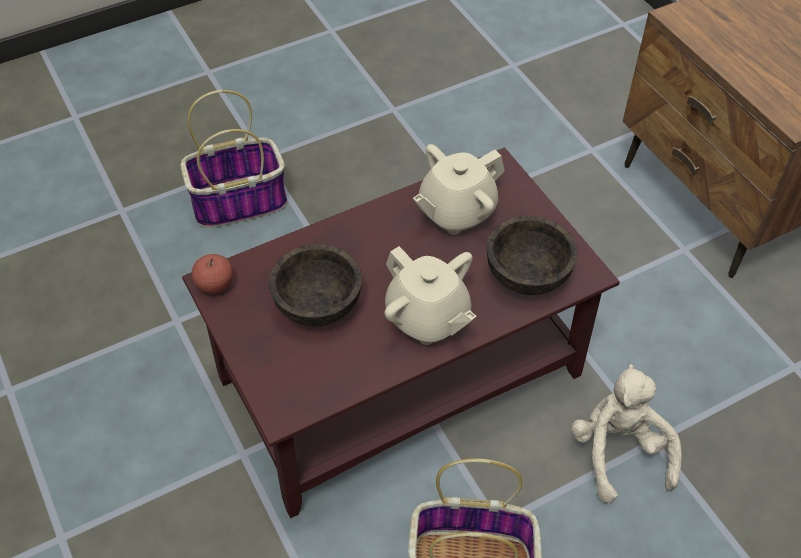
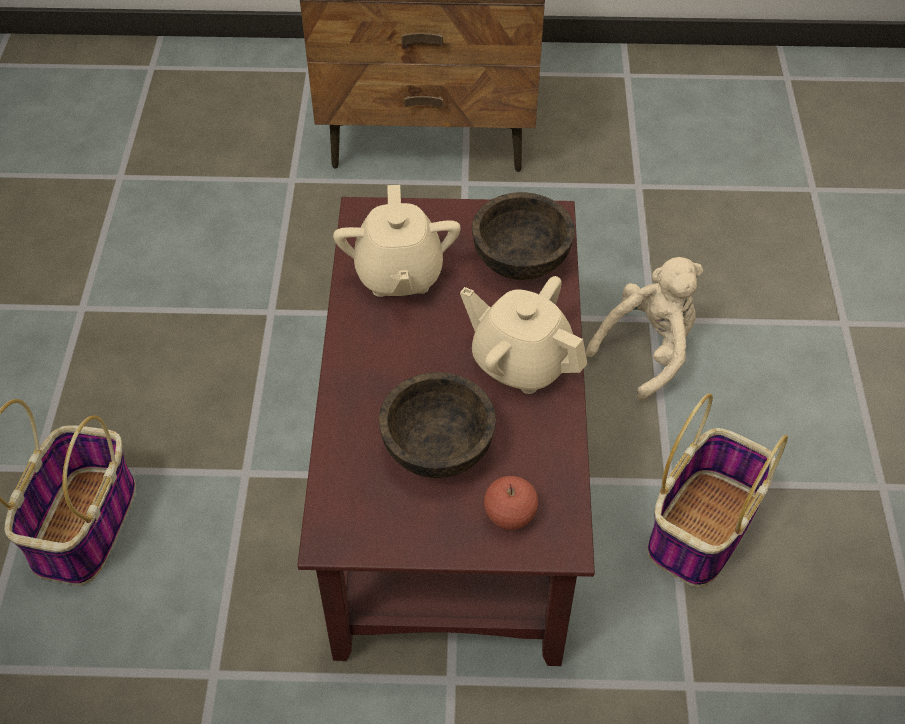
camera: 60 degrees left, 0 degrees up
(215, 285) = (339, 536): apple -> apple (509, 516)
(428, 318) = (520, 362): beige teapot -> beige teapot turned 135 degrees counterclockwise
(619, 452) = (648, 350): beige plush toy -> beige plush toy turned 120 degrees clockwise

